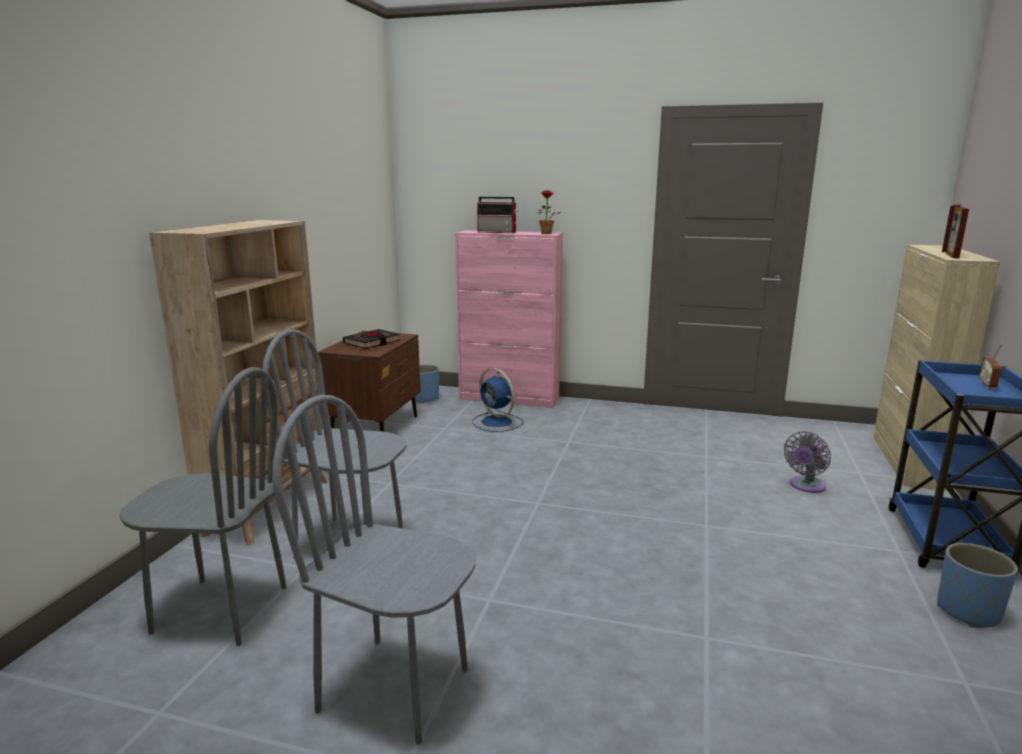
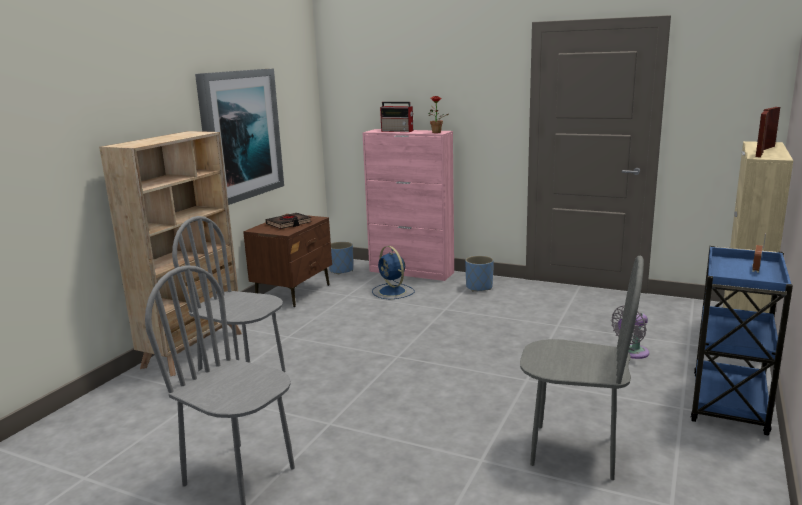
camera: 10 degrees right, 0 degrees up
(220, 610) = (139, 418): grey chair -> grey chair (574, 451)
(314, 230) = (240, 135): none -> picture
(968, 612) = (711, 457): blue planter -> blue planter (479, 287)

